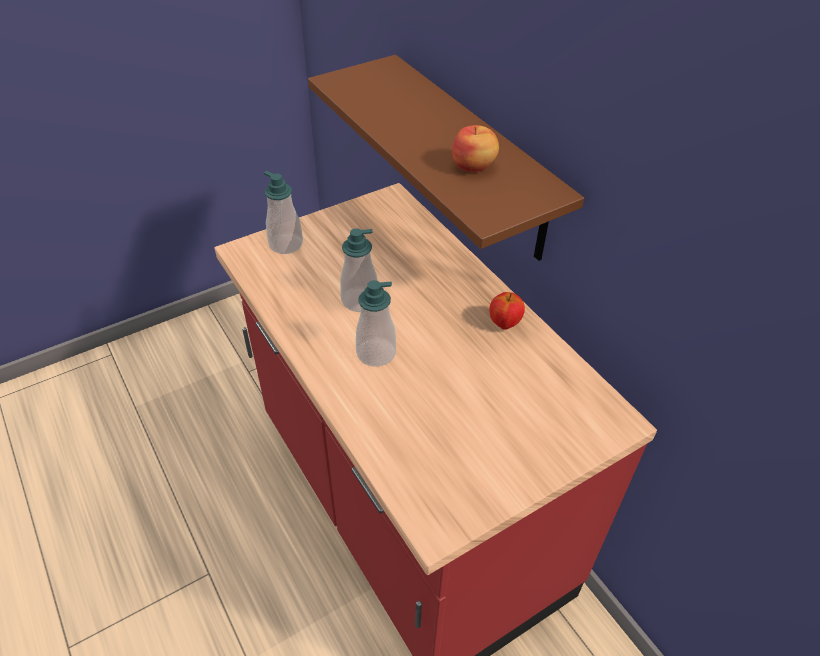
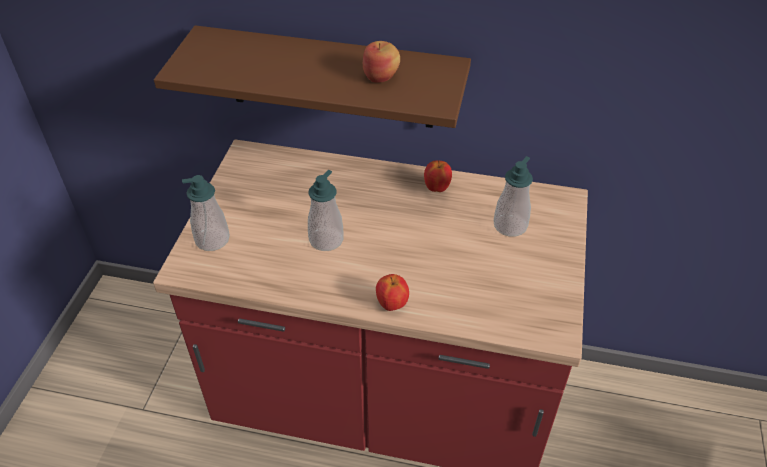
camera: 45 degrees left, 0 degrees up
(337, 386) = (392, 304): none -> apple
(376, 353) = (386, 265): soap dispenser -> soap dispenser (510, 225)

